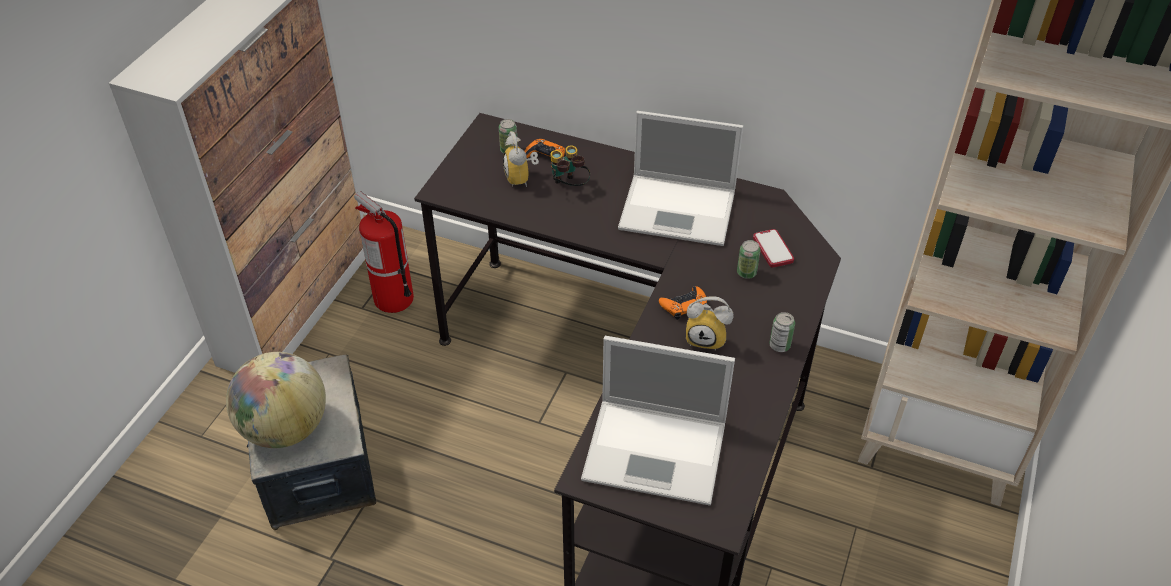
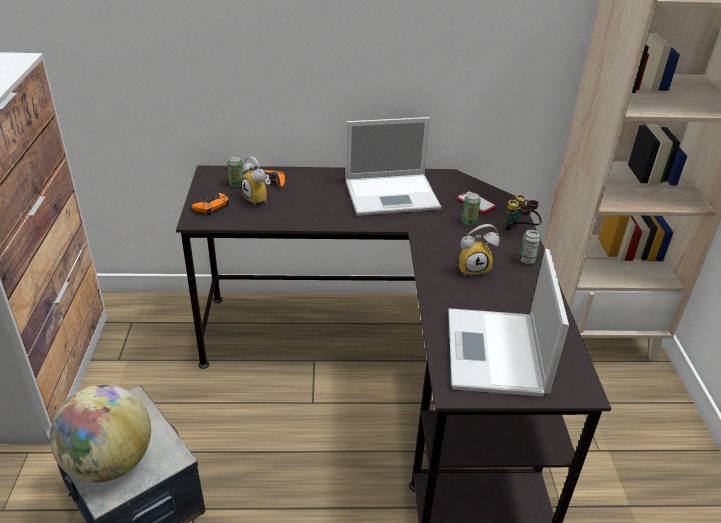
camera: 25 degrees left, 10 degrees down
(393, 298) = (143, 345): fire extinguisher -> none
(568, 186) = (299, 197): binoculars -> binoculars (519, 230)
(658, 451) = (496, 353): laptop -> laptop turned 105 degrees clockwise
(684, 305) = (440, 251): orange game controller -> orange game controller (212, 207)

